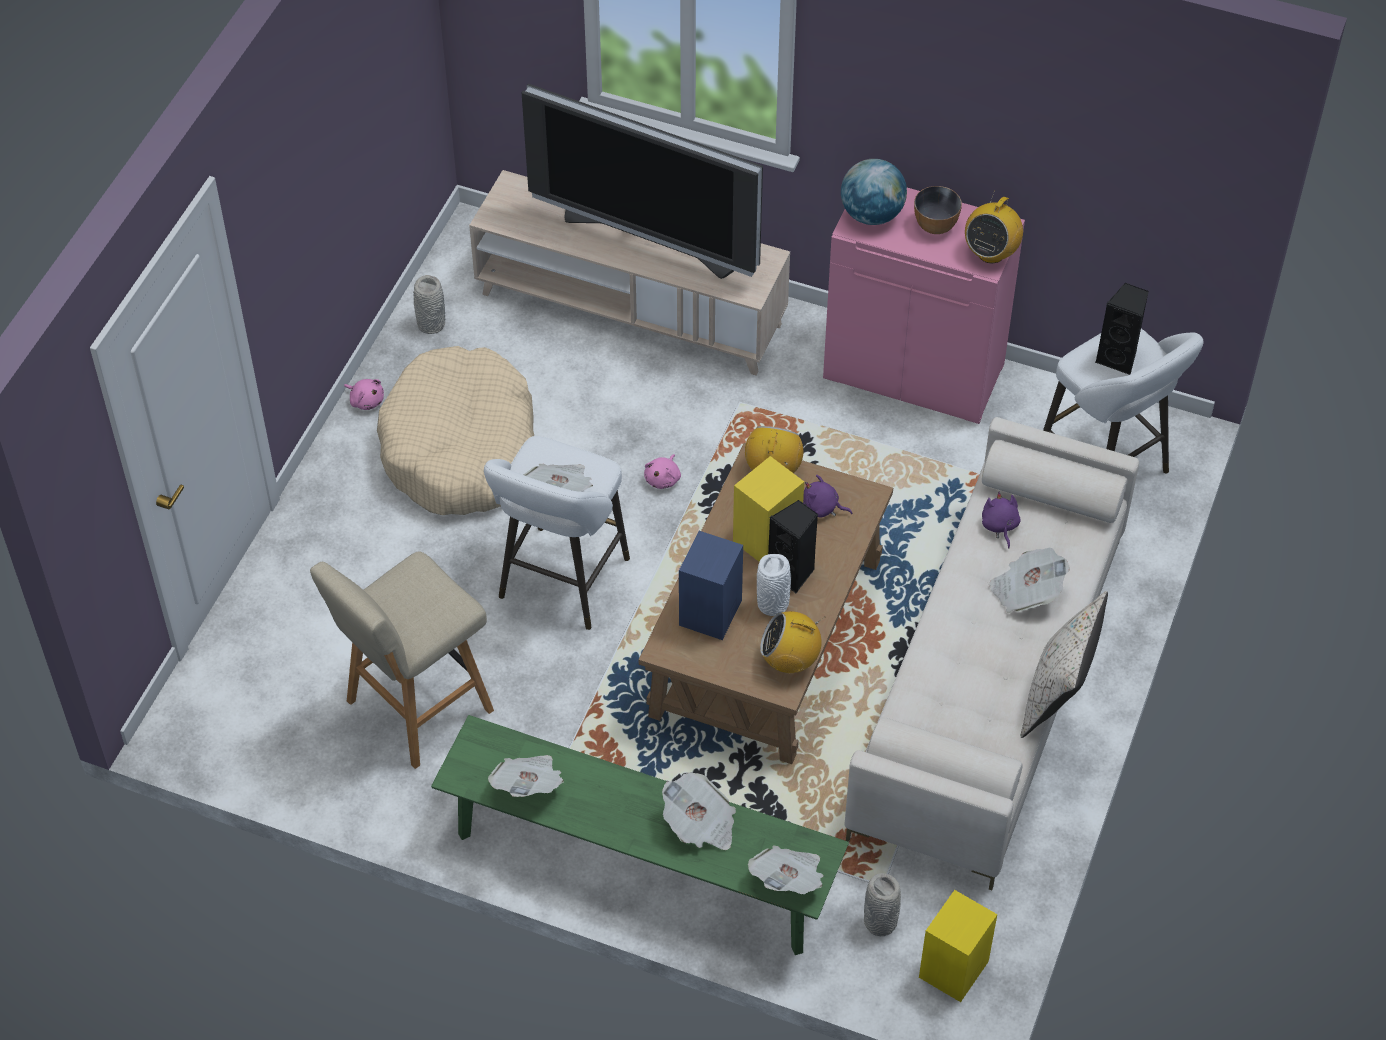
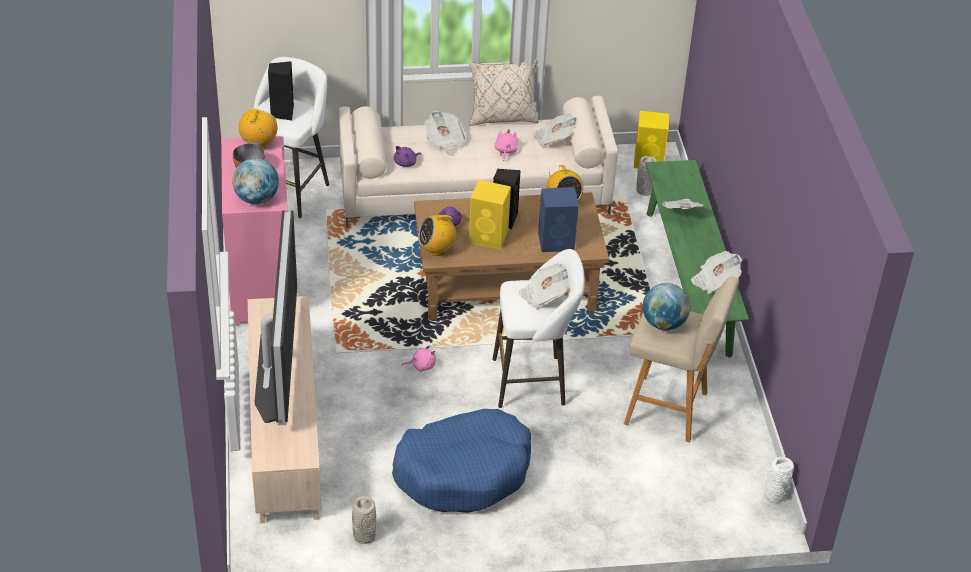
camera: 120 degrees left, 10 degrees down
(366, 400) = (456, 540): pink plush toy -> pink plush toy (505, 151)
(424, 596) = (664, 323): none -> globe
(460, 448) = (463, 472): beige dog bed -> blue dog bed
(773, 603) = (530, 220): white vase -> white vase (774, 495)
(788, 879) = (684, 174): newspaper -> newspaper (553, 138)
(991, 252) = (259, 144): radio -> radio turned 75 degrees counterclockwise

